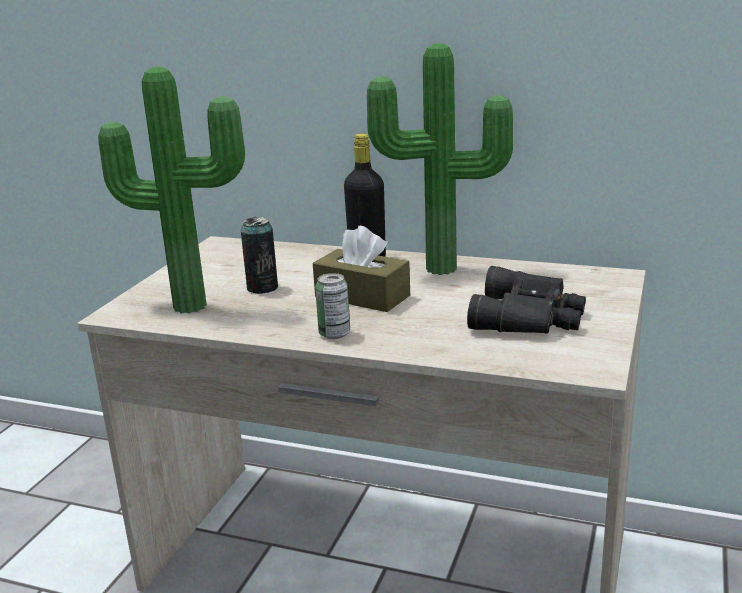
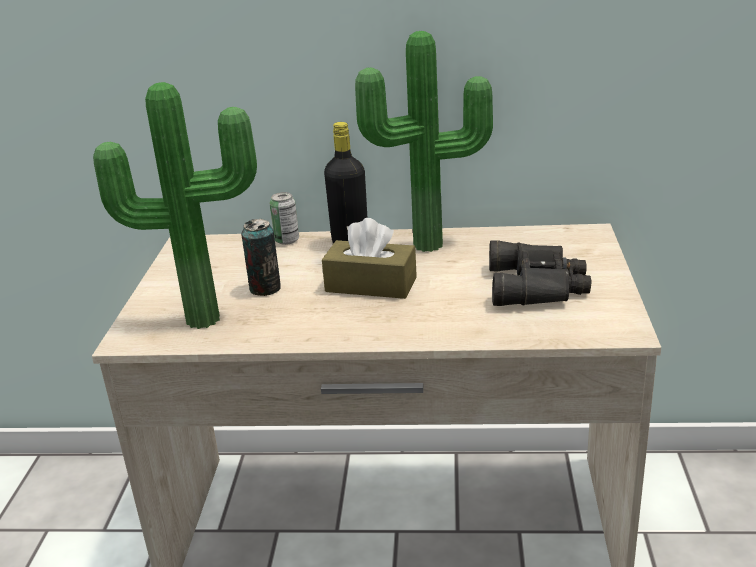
camera: 15 degrees left, 5 degrees up
(334, 334) = (369, 329): can -> can (287, 240)

